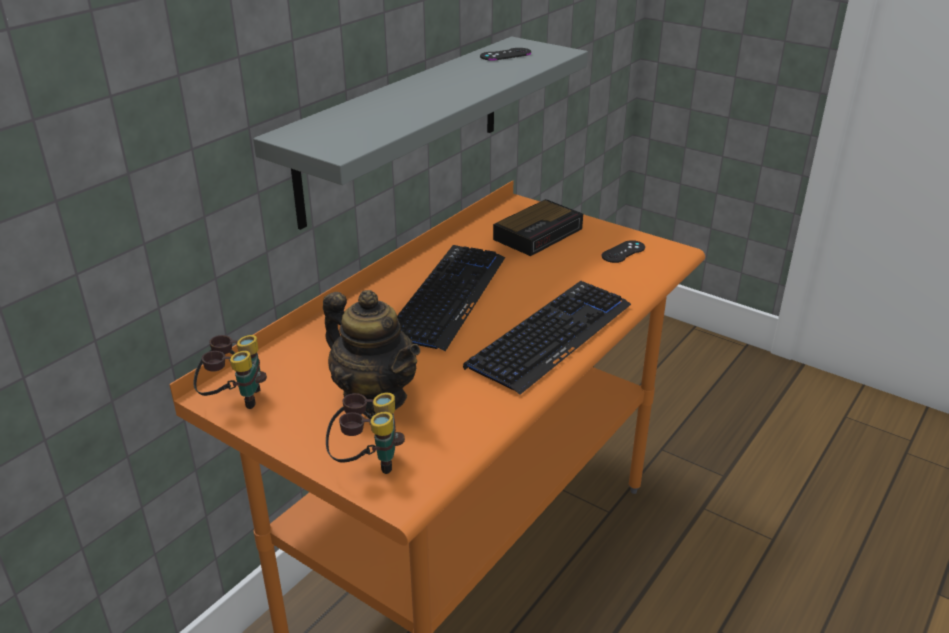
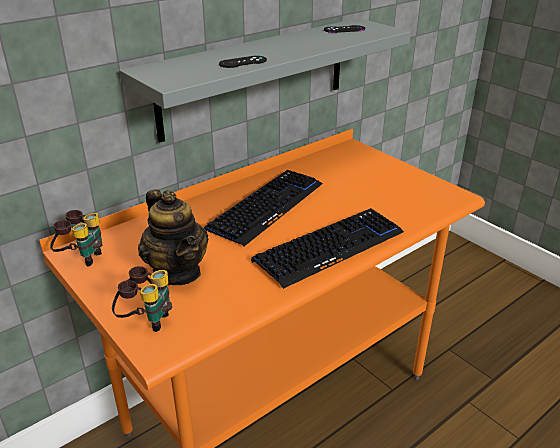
camera: 15 degrees right, 0 degrees up
(539, 233) = (358, 169): alarm clock -> none
(623, 252) = (417, 191): black game controller -> black game controller (243, 62)

